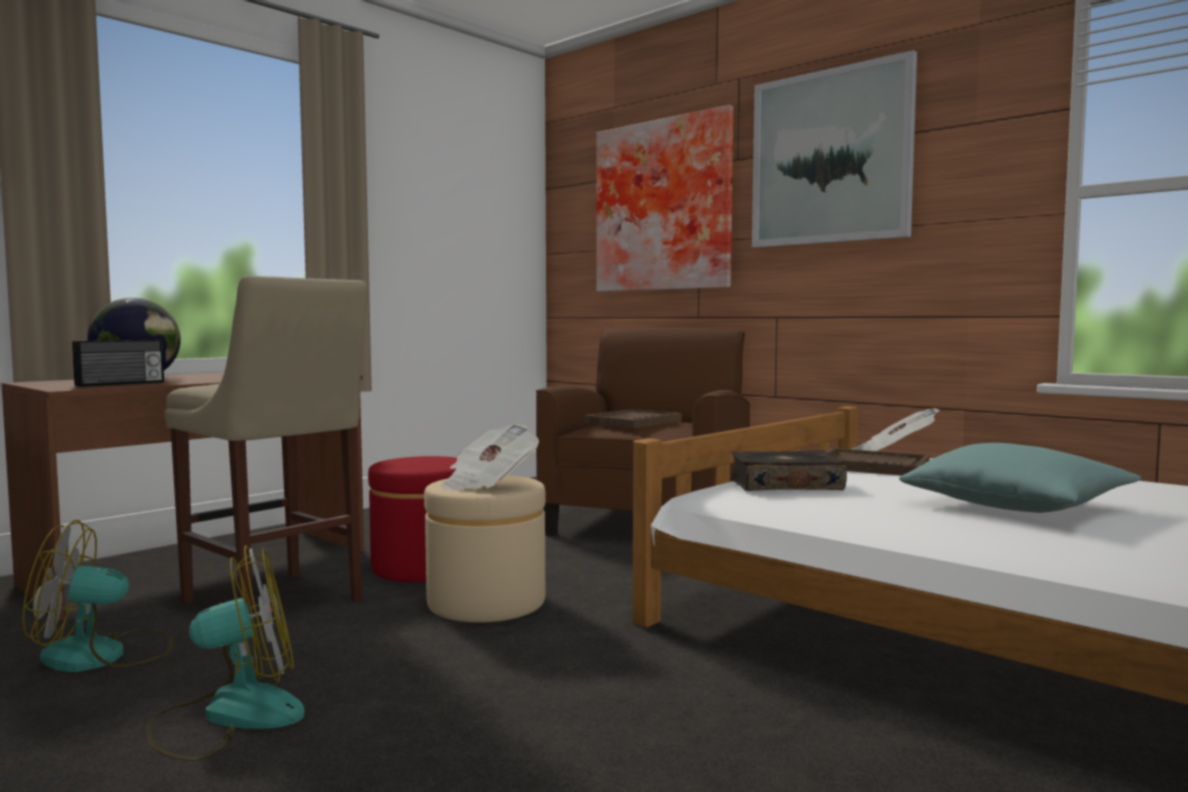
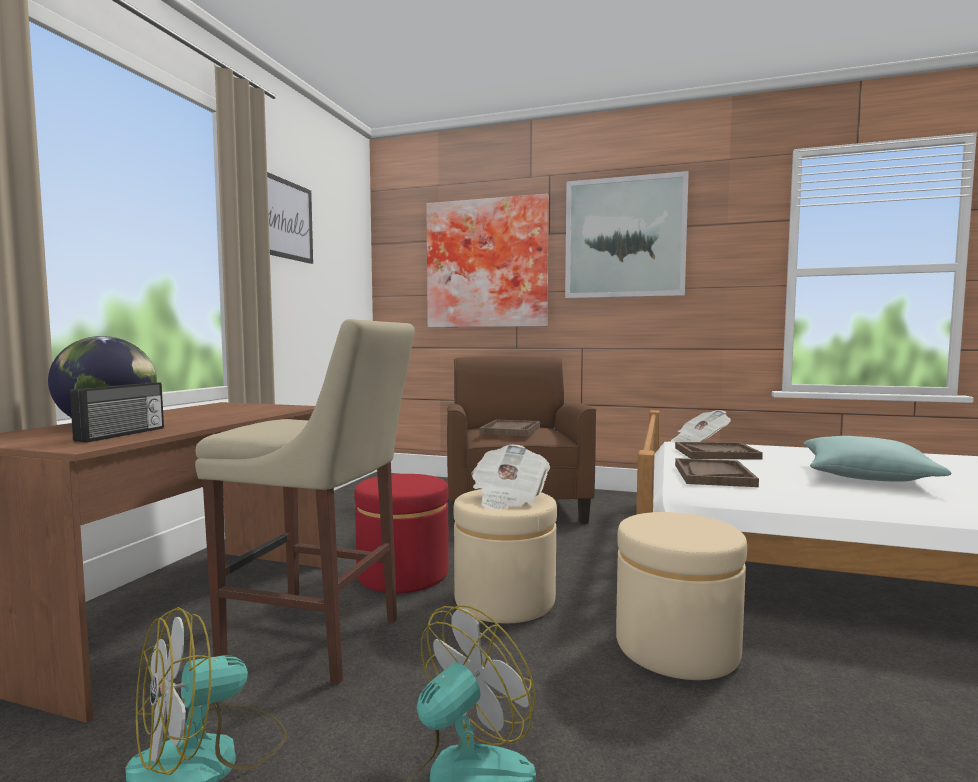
camera: 25 degrees left, 0 degrees up
(406, 170) = (287, 220): none -> picture
(595, 670) = (676, 647): none -> beige ottoman
(785, 485) = (713, 475): book -> brown tray

